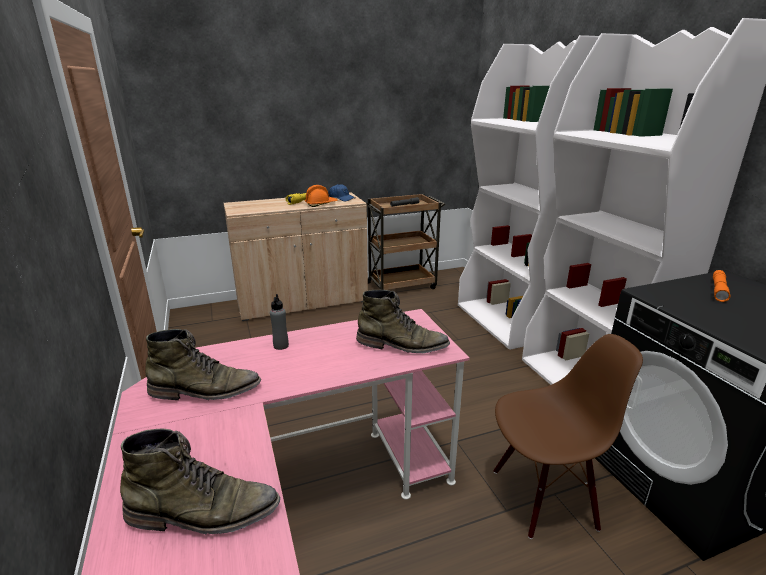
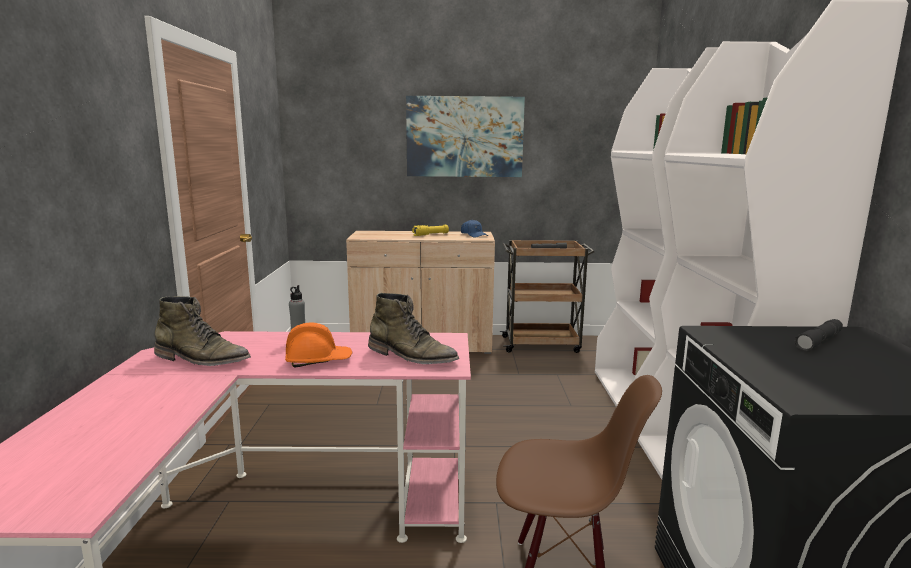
camera: 20 degrees right, 10 degrees down
(204, 512) = (110, 433): green boot -> none
(321, 103) = (464, 137): none -> picture
(321, 204) = (446, 237): orange hard hat -> orange hard hat (318, 360)
(718, 290) = (818, 341): orange flashlight -> grey flashlight

